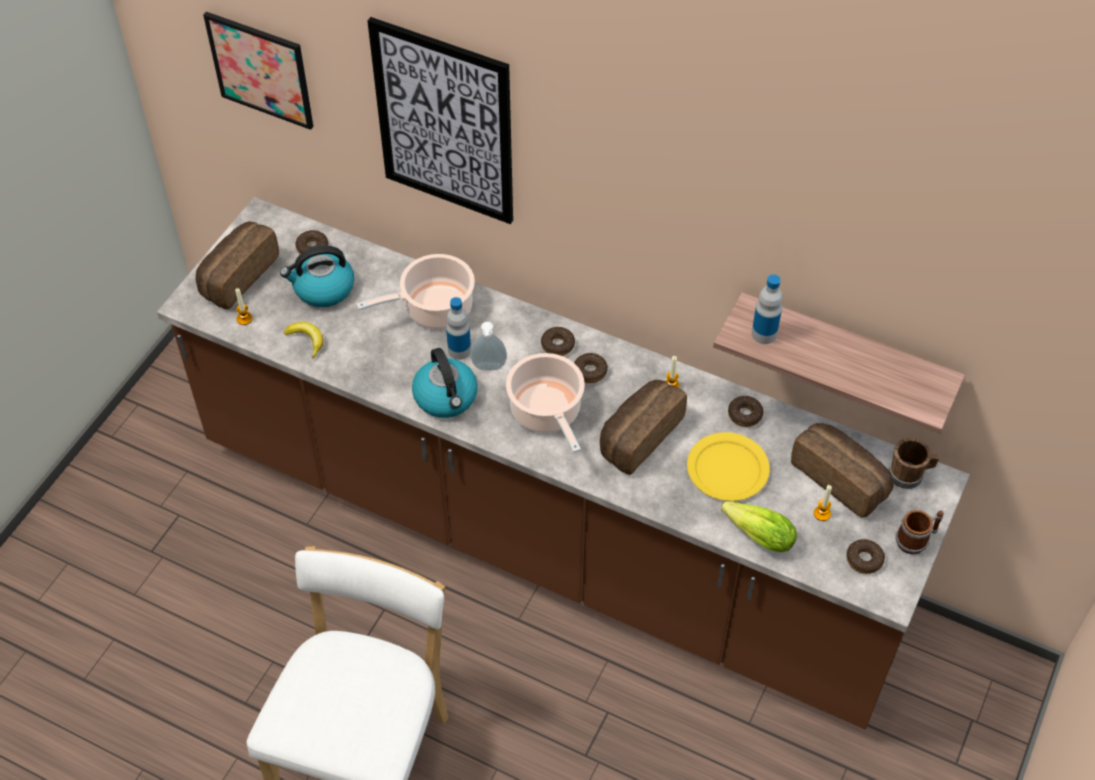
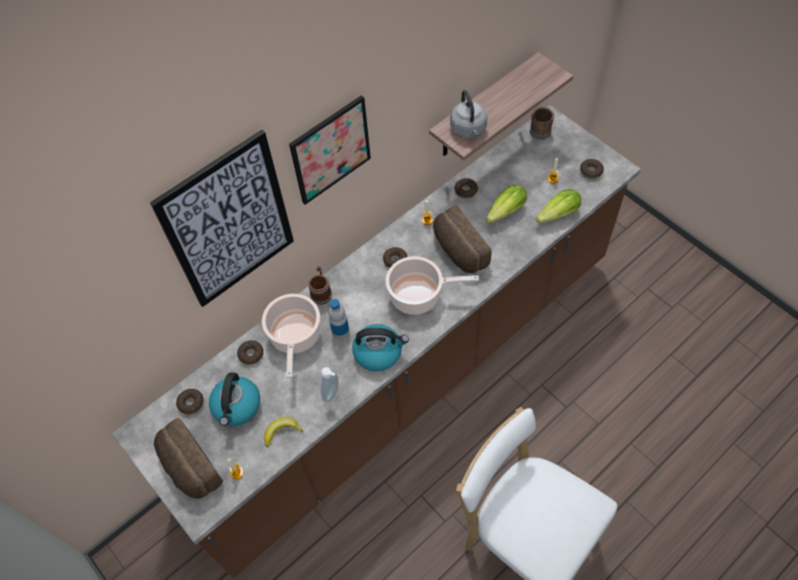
camera: 65 degrees left, 5 degrees up
(260, 70) = (74, 341): picture -> picture (331, 150)
(489, 368) = (365, 318): soap dispenser -> soap dispenser (333, 394)
(557, 345) = (364, 271): donut -> donut (251, 354)
(728, 470) = (503, 213): yellow plate -> lettuce
(764, 334) = (469, 130): bottle -> grey kettle
(841, 478) = (531, 161): bread -> none
(916, 539) = (585, 143): mug -> mug (321, 292)

